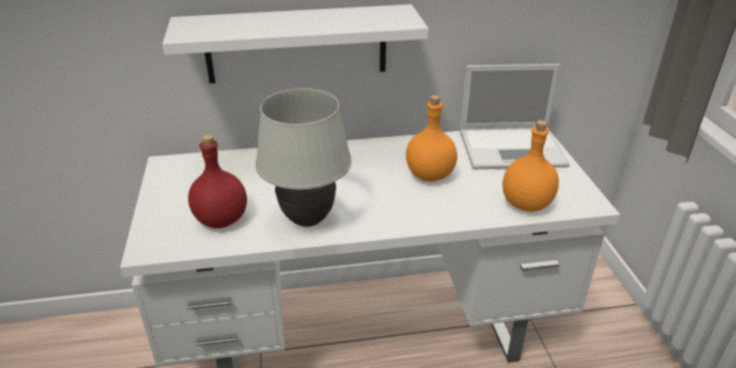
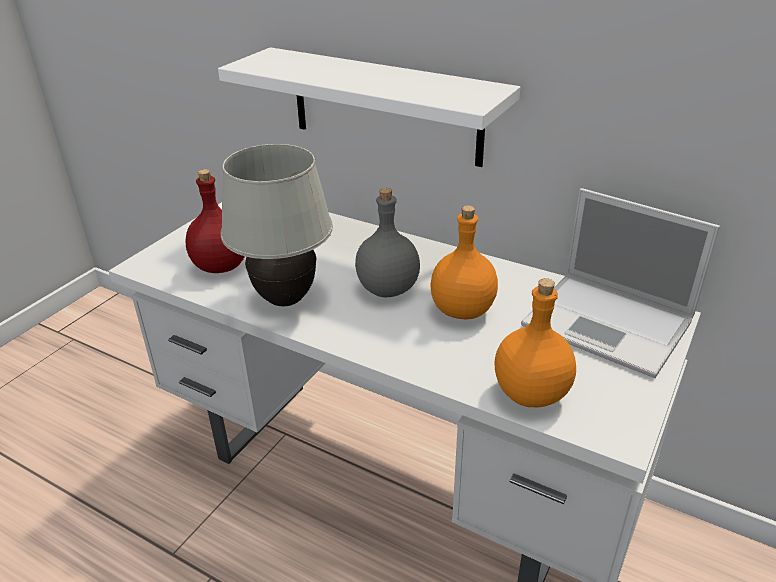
camera: 40 degrees right, 0 degrees up
(366, 183) = (386, 289): none -> grey bottle

